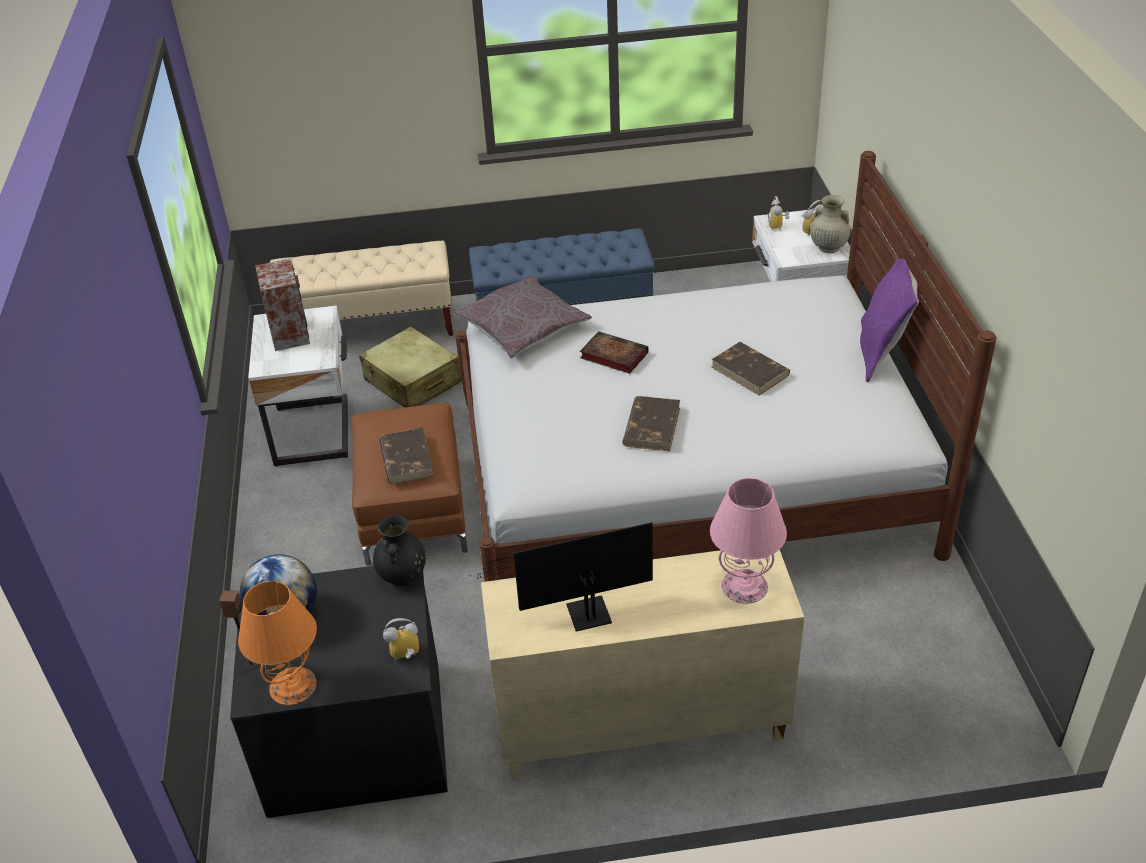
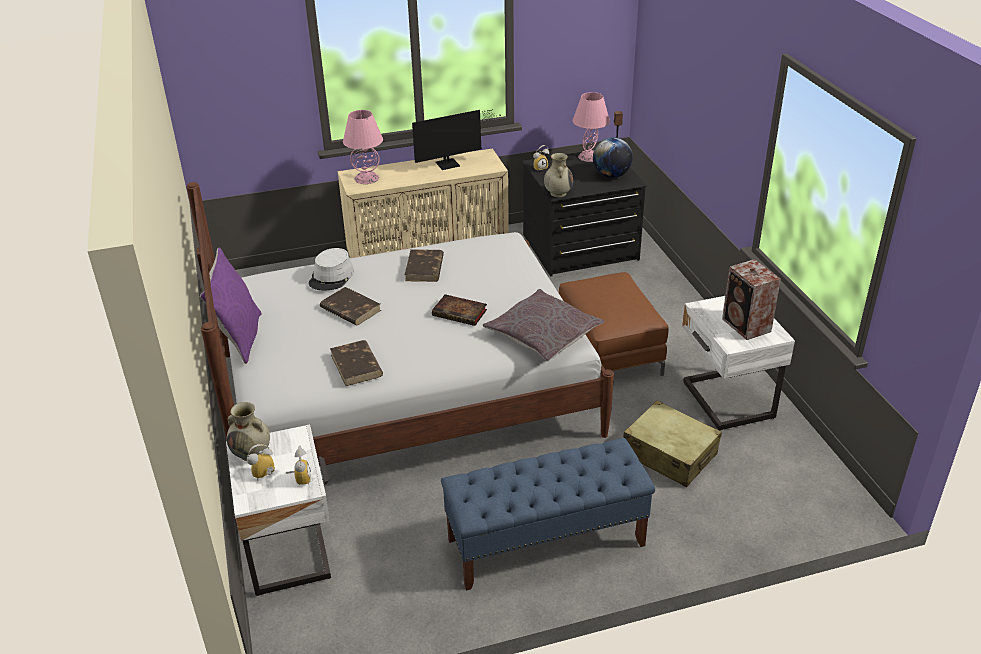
camera: 170 degrees right, 5 degrees down
(292, 686) = (589, 156): orange table lamp -> pink table lamp
(369, 328) = (752, 513): beige bench -> none
(402, 576) = (558, 193): black vase -> beige vase
(406, 459) = (603, 287): brown book -> brown book (356, 366)
(782, 424) = (331, 277): none -> grey hat

